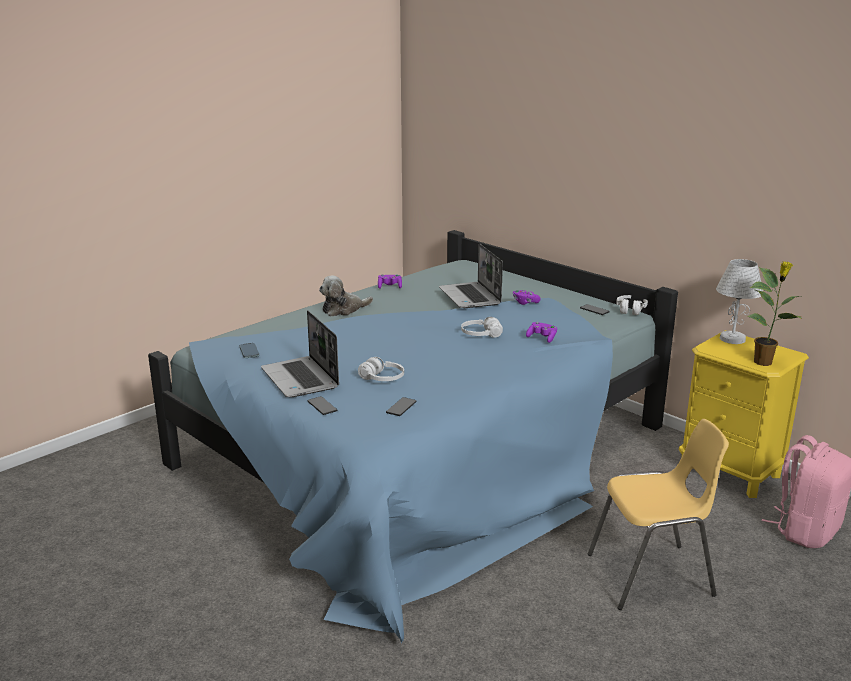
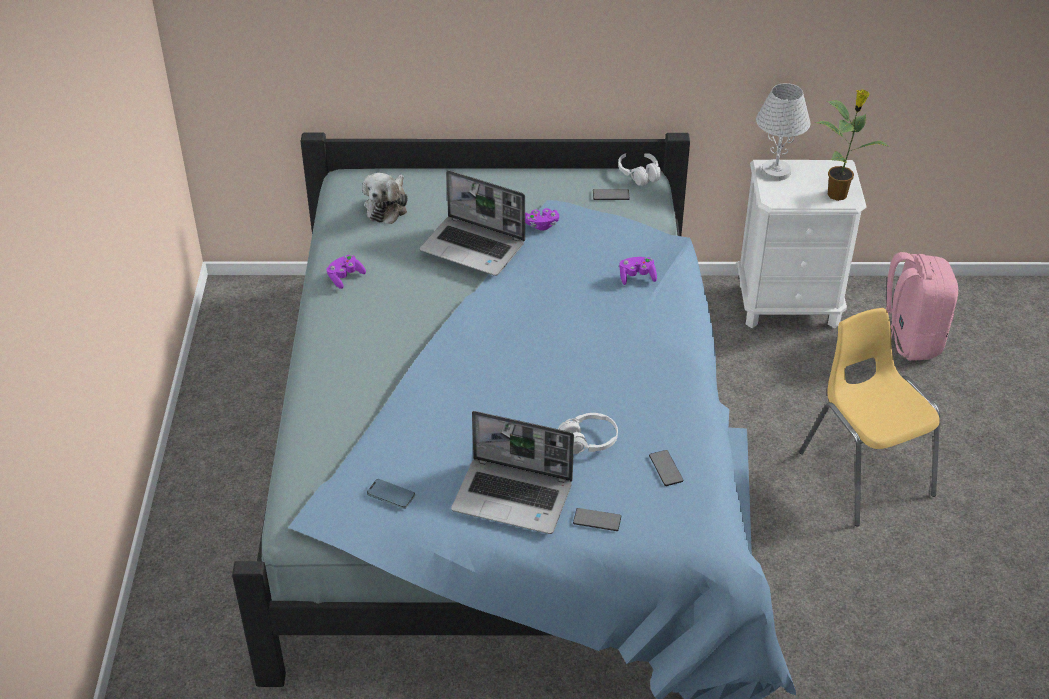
camera: 45 degrees left, 20 degrees up
(343, 309) = (359, 352): plush toy -> plush toy (387, 206)
(481, 335) = (577, 309): white headphones -> none
(652, 576) = (864, 473): yellow chair -> yellow chair turned 60 degrees counterclockwise
(730, 472) = (789, 304): yellow nightstand -> white nightstand

